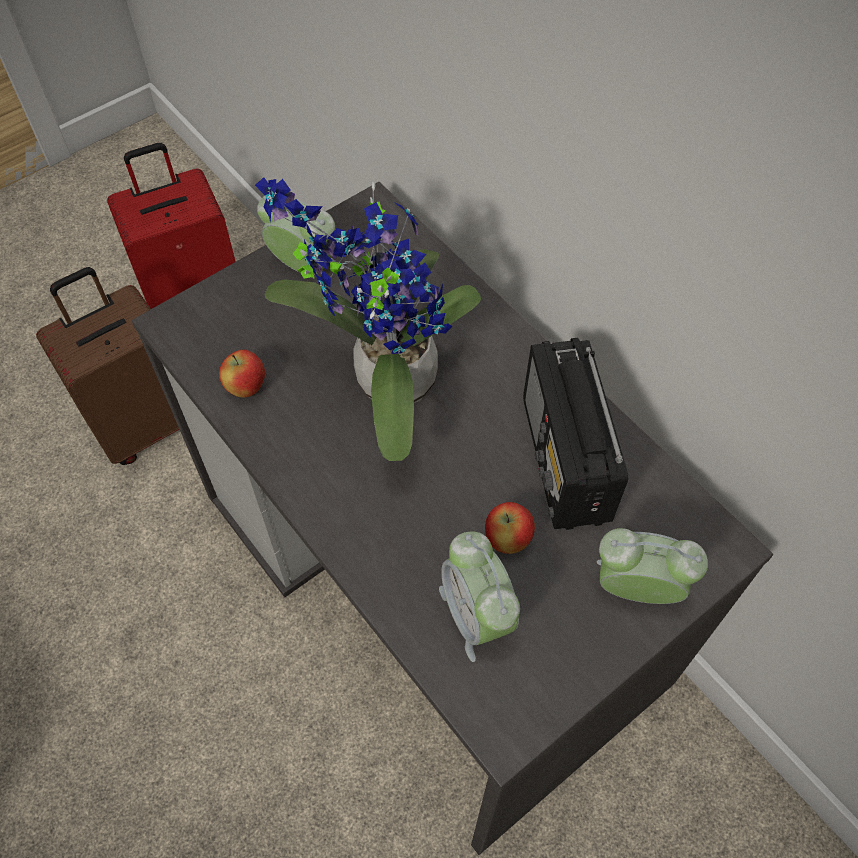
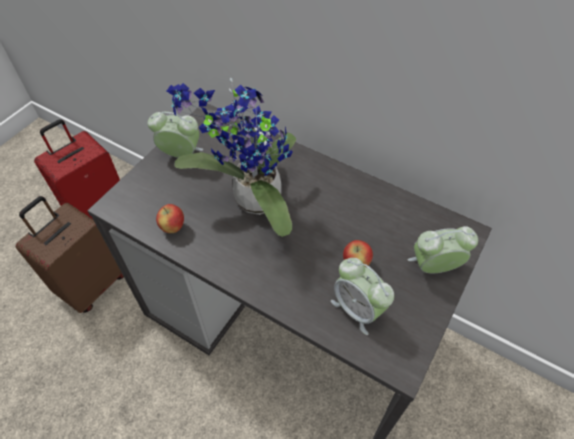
camera: 20 degrees left, 5 degrees down
(565, 461) = (367, 214): radio -> none

